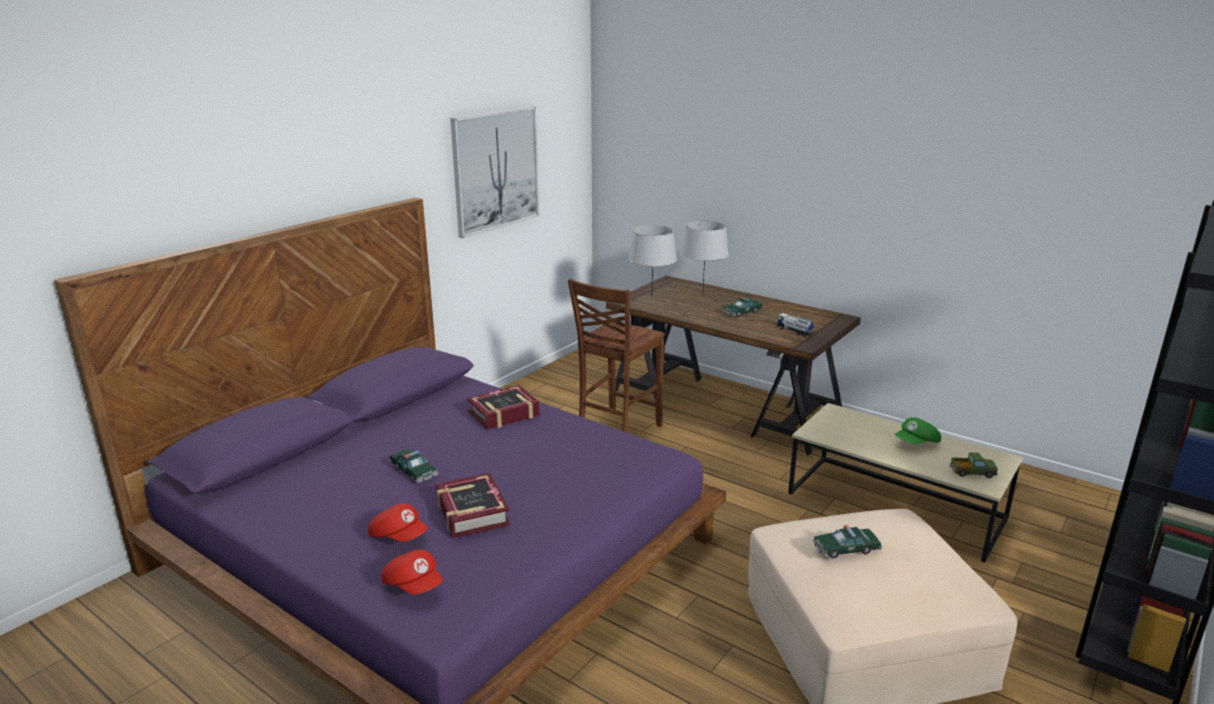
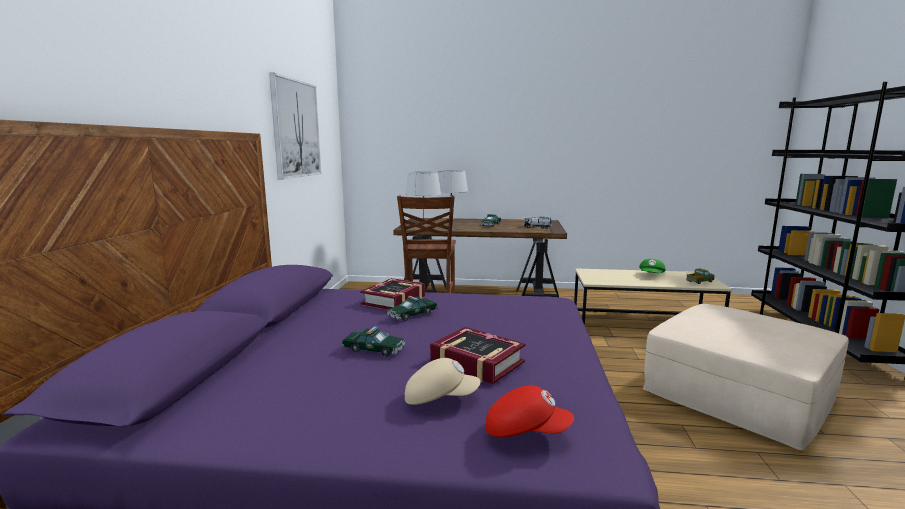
camera: 30 degrees left, 10 degrees down
(399, 536) = (440, 398): red cap -> beige cap
(846, 549) = (726, 324): toy car -> toy car (412, 314)

